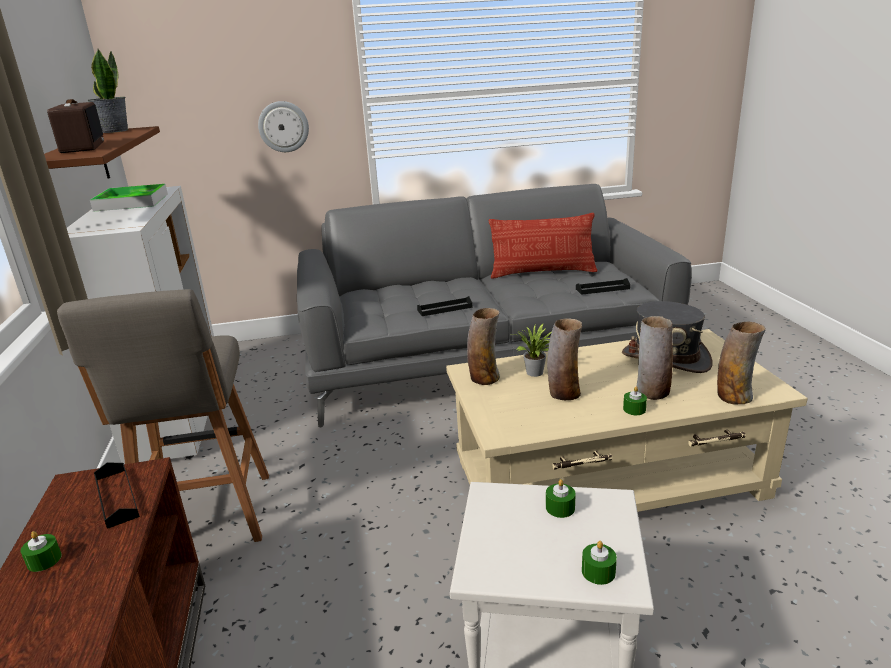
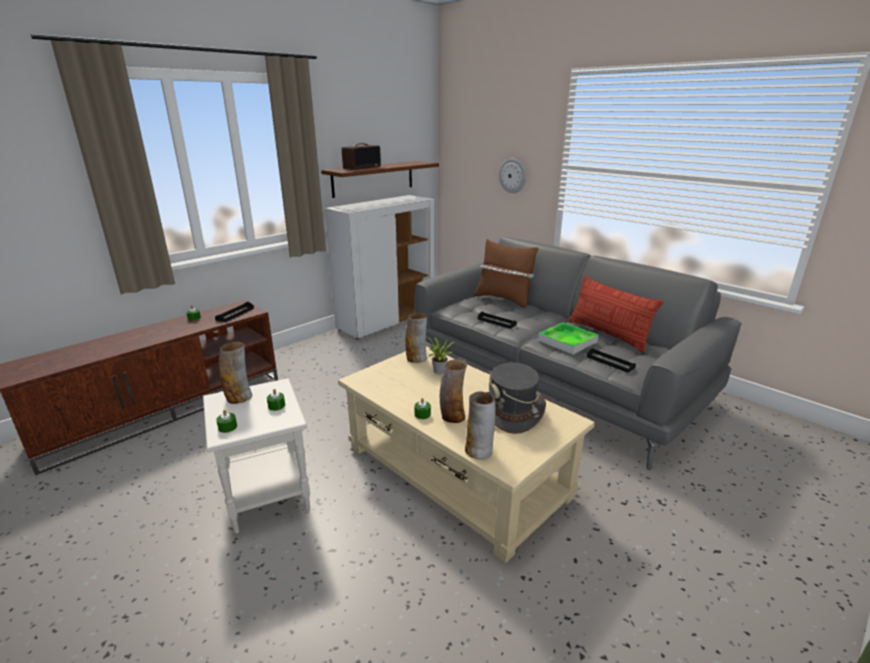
camera: 55 degrees right, 0 degrees up
(114, 131) = (414, 162): potted plant -> none
(132, 202) = (392, 201): tray -> tray (567, 341)
(207, 518) = (318, 362): grey stool -> none
(387, 289) = (503, 299): none -> brown pillow
(563, 393) = (421, 386): vase -> vase (239, 397)

